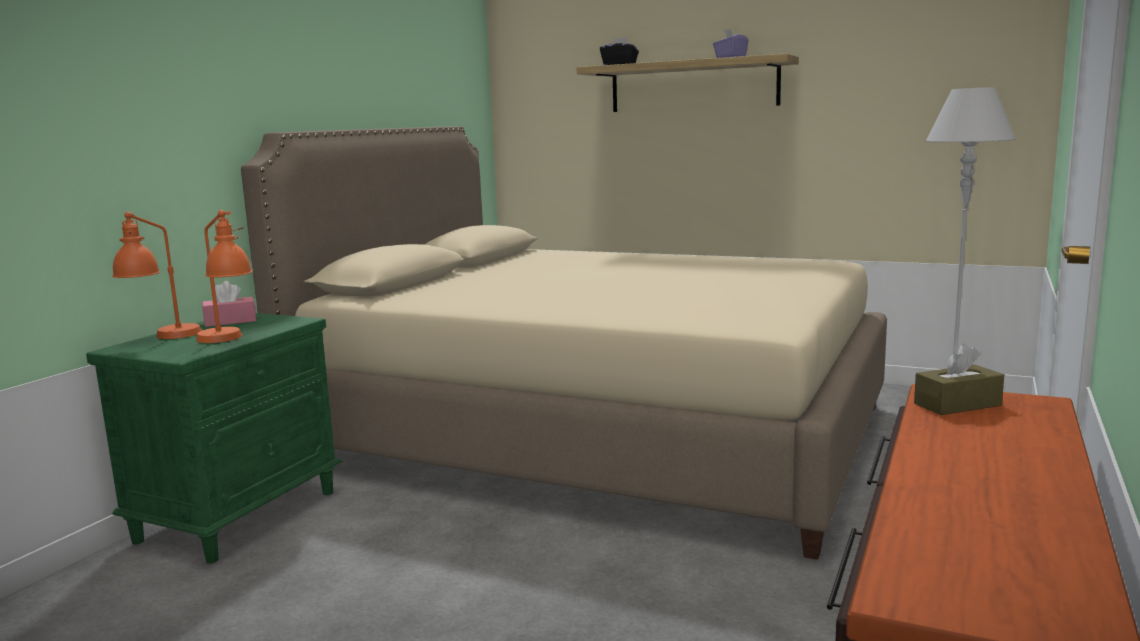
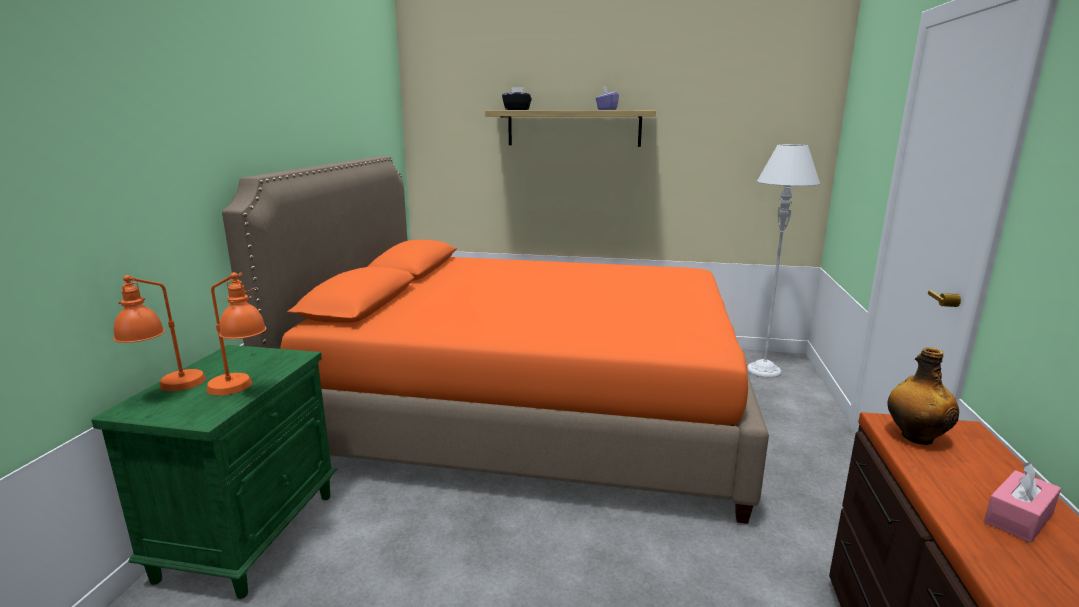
camera: 15 degrees left, 5 degrees up
(230, 321) = (228, 360): pink tissue box -> pink tissue box (1018, 518)
(596, 434) = (527, 411): beige bed -> orange bed
(957, 404) = (915, 437): brown tissue box -> bottle

